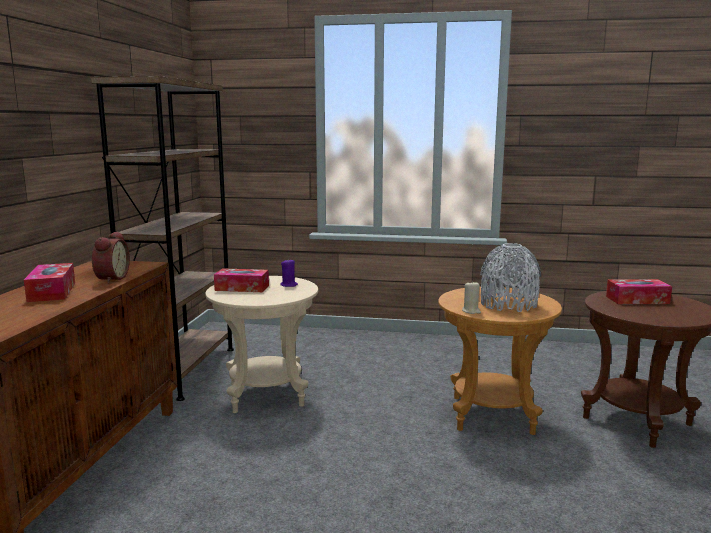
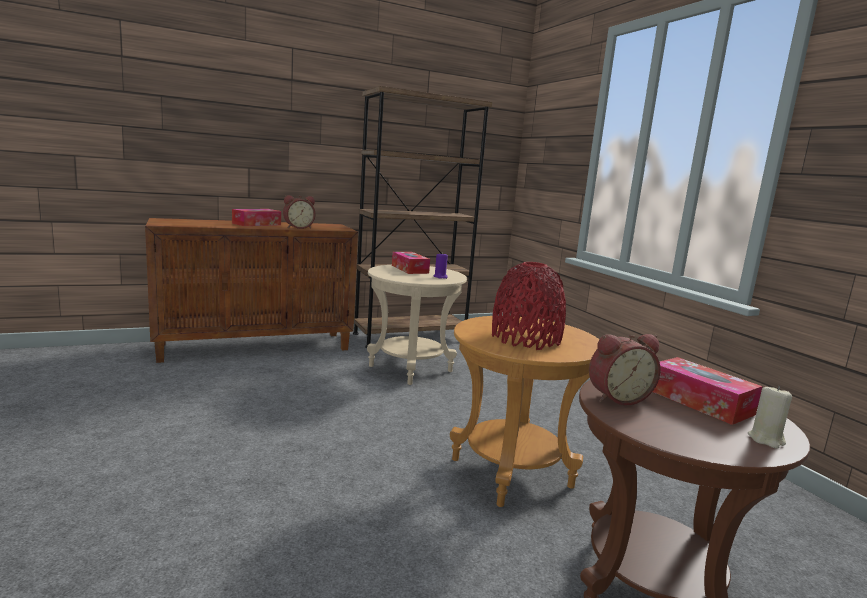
camera: 55 degrees right, 0 degrees up
(471, 311) = (472, 327): beige candle -> beige candle (766, 439)
(508, 304) = (525, 339): grey vase -> red vase
(631, 313) = (616, 397): none -> alarm clock

